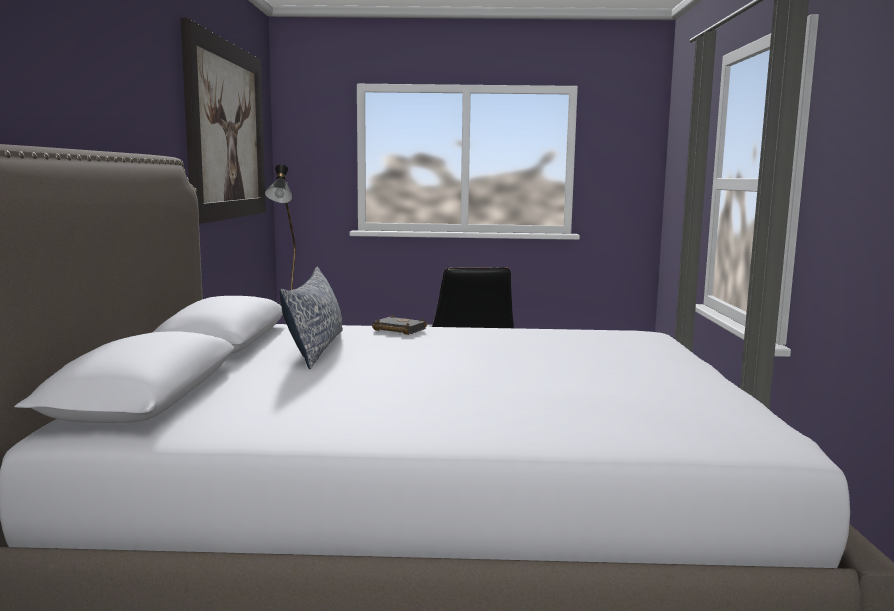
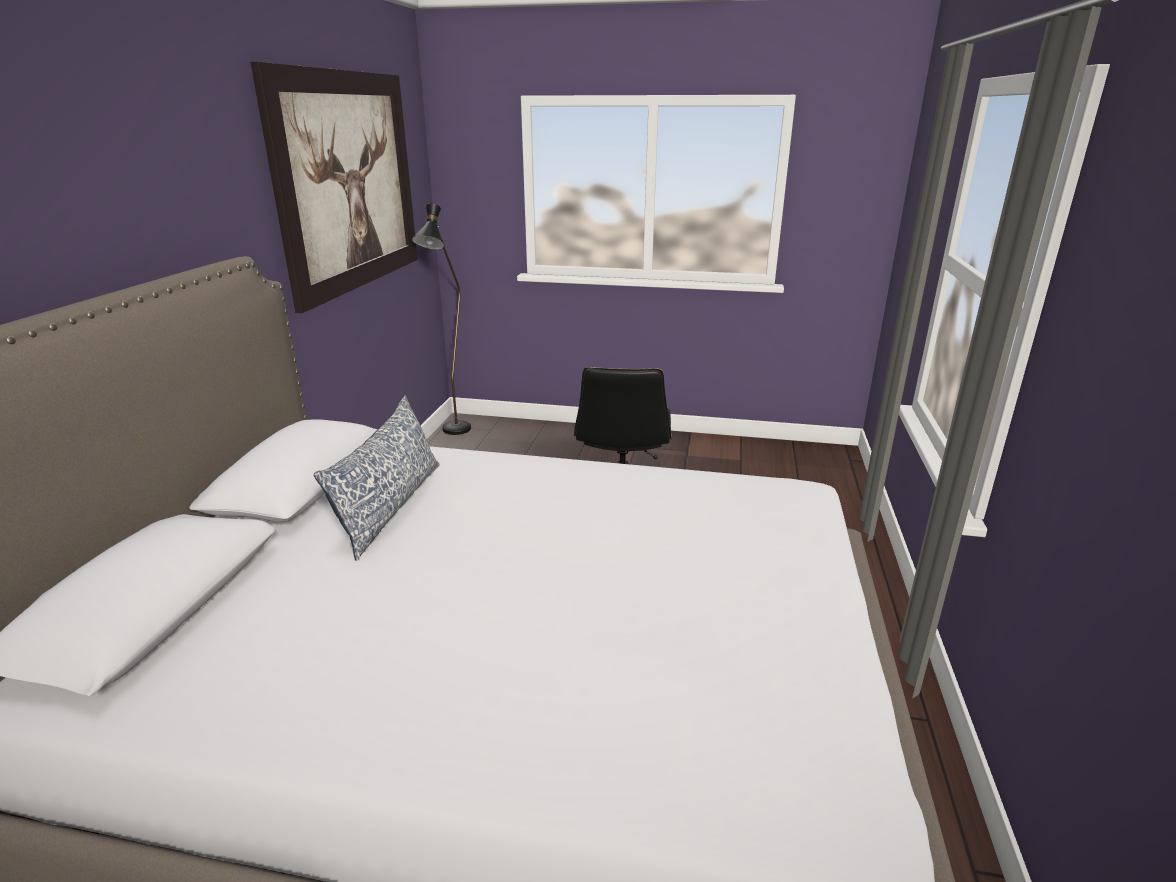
camera: 10 degrees right, 15 degrees up
(397, 330) = (501, 468): black book -> none

